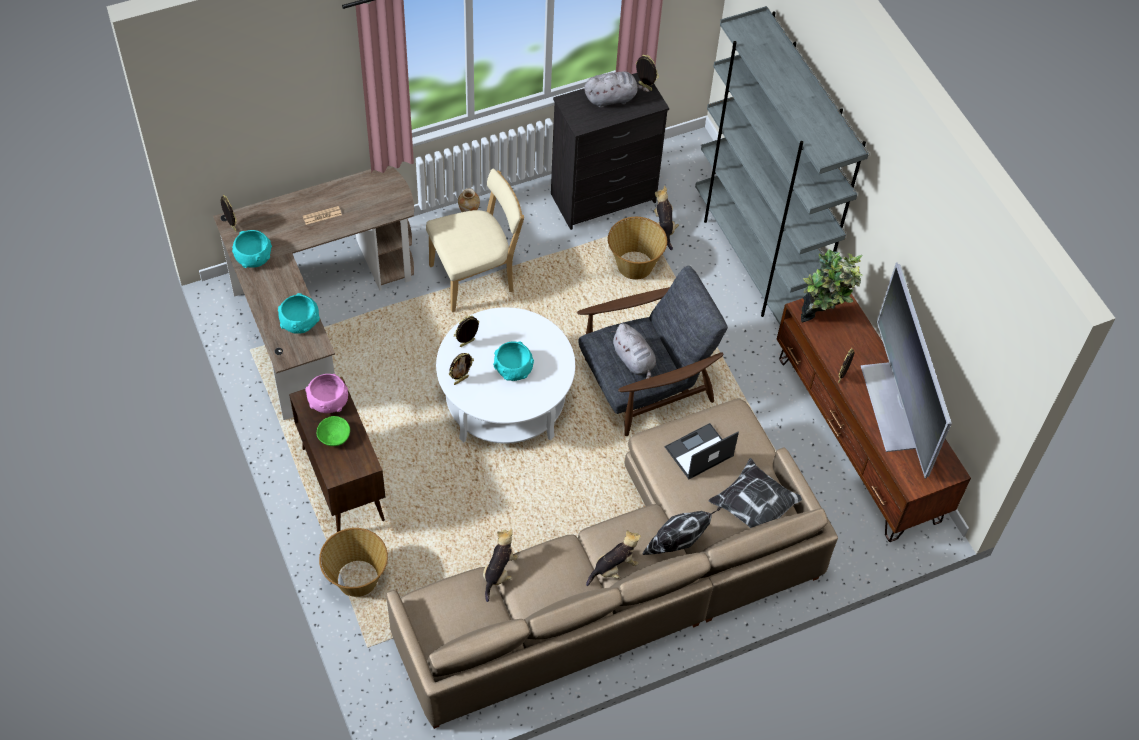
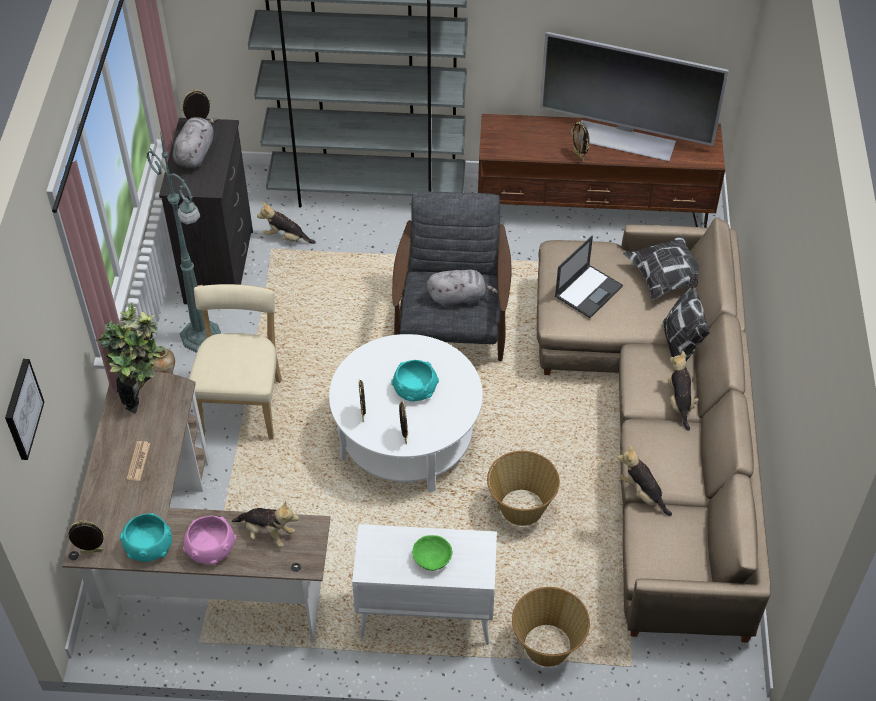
camera: 60 degrees left, 5 degrees down
(230, 96) = (22, 409): none -> picture
(299, 321) = (267, 533): turquoise bowl -> plush toy
(327, 400) = (382, 548): pink bowl -> pink bowl (211, 548)
(342, 483) = (424, 616): brown cabinet -> white cabinet
(524, 221) = (202, 337): none -> green floor lamp
(634, 265) = (314, 276): basket -> basket (521, 508)
(698, 452) = (588, 291): laptop -> laptop turned 135 degrees counterclockwise
(821, 317) = (508, 142): potted plant -> potted plant (142, 394)

